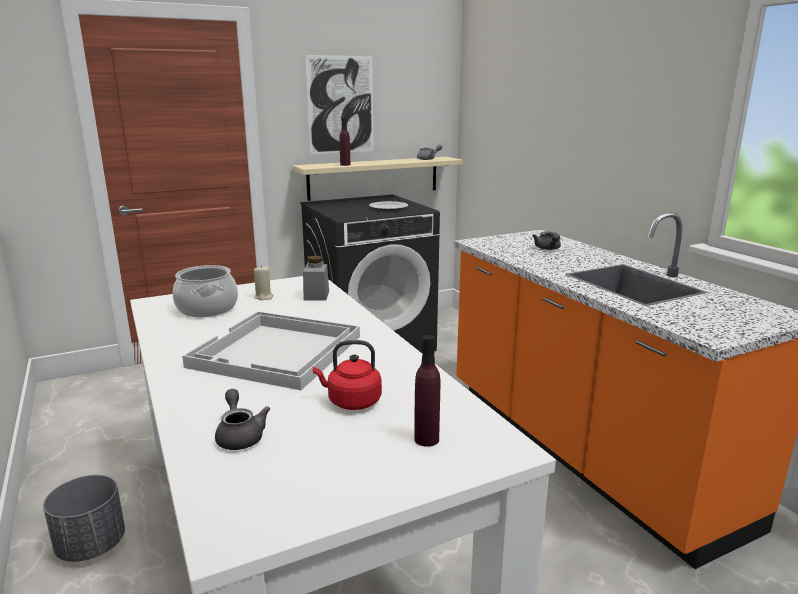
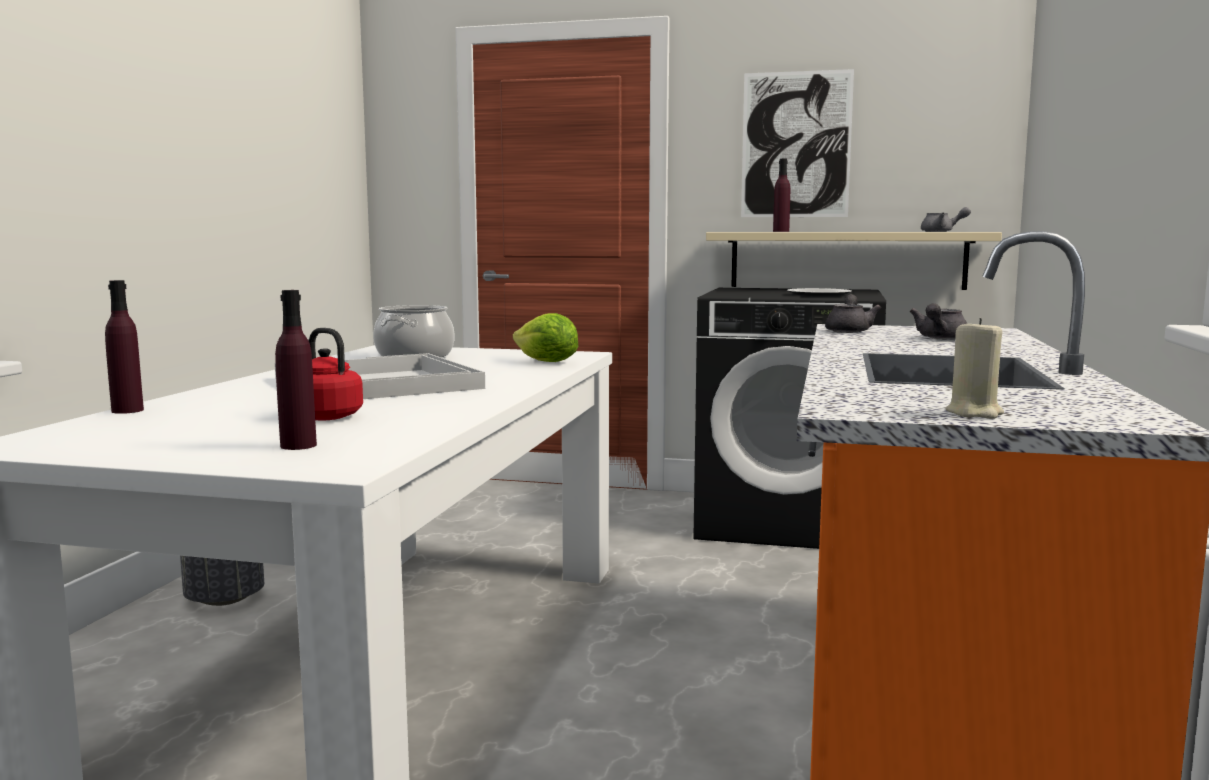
camera: 40 degrees right, 10 degrees down
(188, 450) = (127, 410): none -> purple bottle
(240, 435) = (181, 412): grey teapot -> grey teapot (849, 330)
(264, 297) = (491, 357): beige candle -> beige candle (974, 413)
(316, 295) = (546, 362): grey jar -> lettuce

